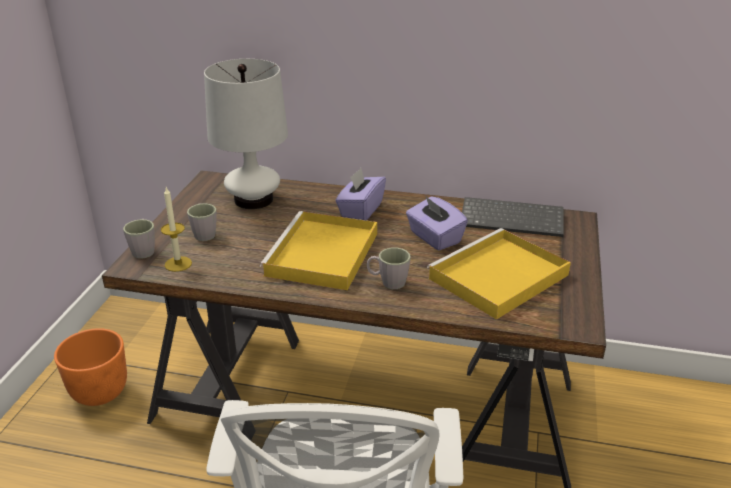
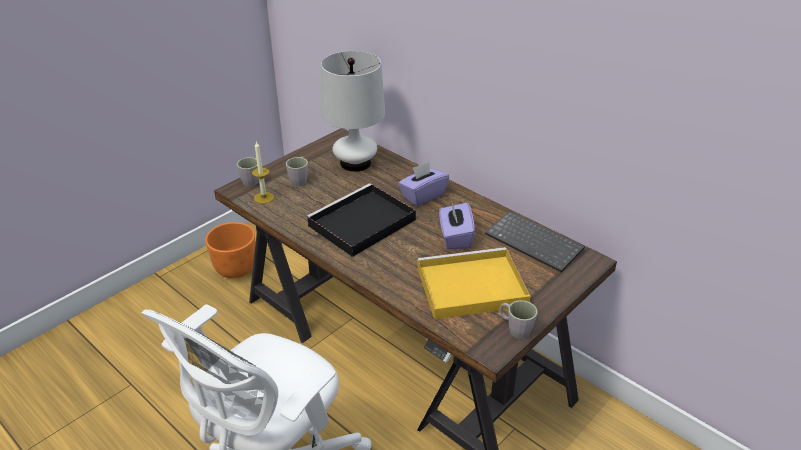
camera: 30 degrees right, 5 degrees up
(322, 255) = (360, 224): yellow tray -> black tray
(388, 282) = (385, 261): grey mug -> grey mug (515, 329)

